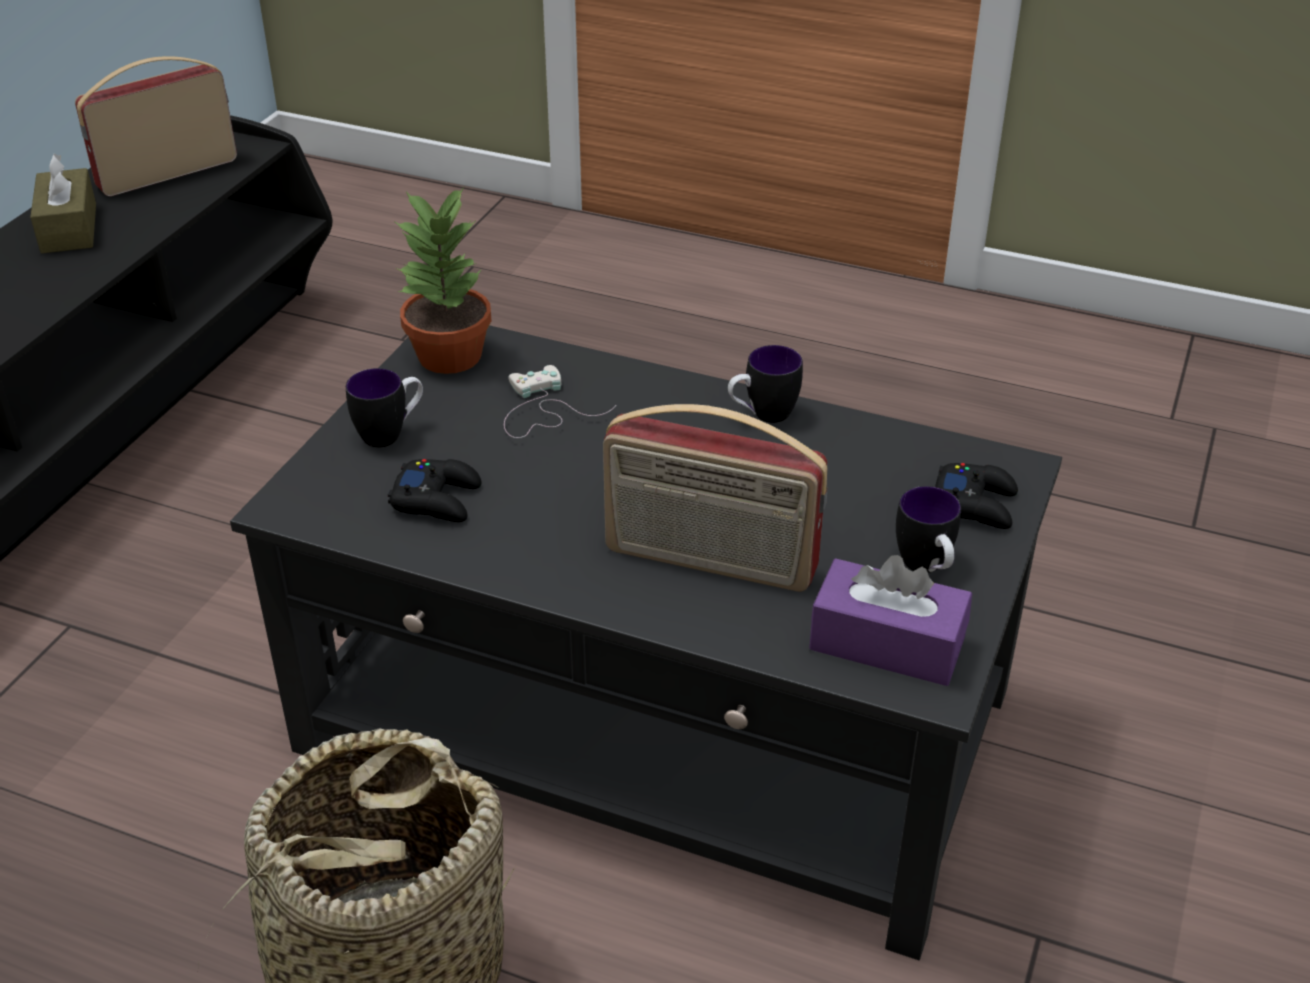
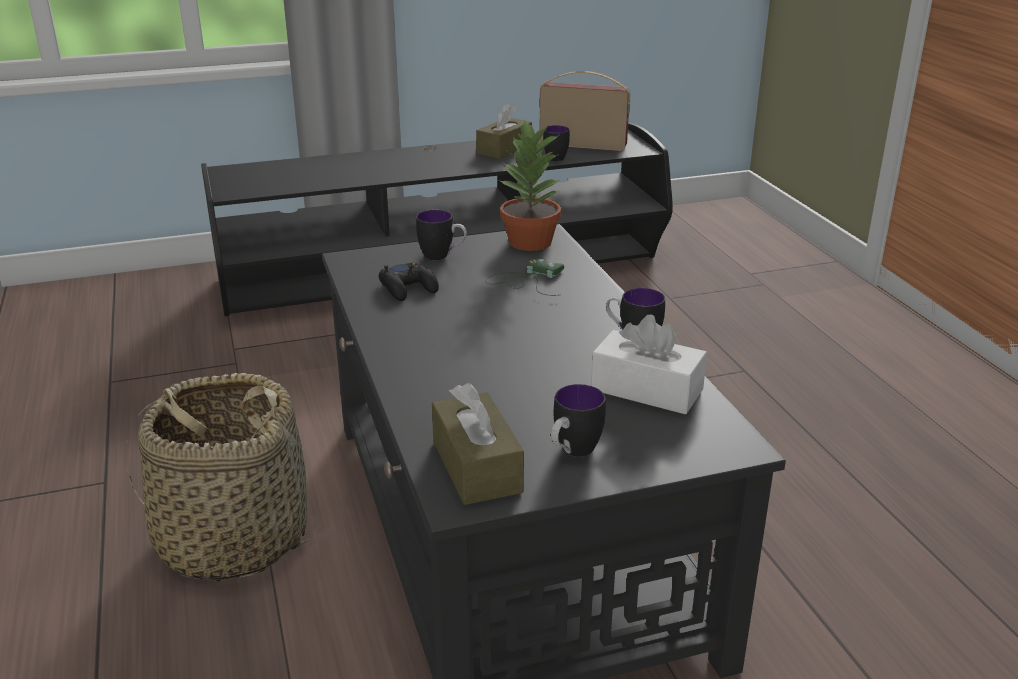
camera: 50 degrees right, 10 degrees down
(167, 208) = (557, 157): none -> mug
(542, 409) = (526, 281): white game controller -> green game controller
(709, 561) = (469, 379): radio -> none
(866, 462) = (646, 389): none -> white tissue box
(887, 643) = (476, 466): purple tissue box -> brown tissue box
(975, 504) = (670, 445): black game controller -> none

